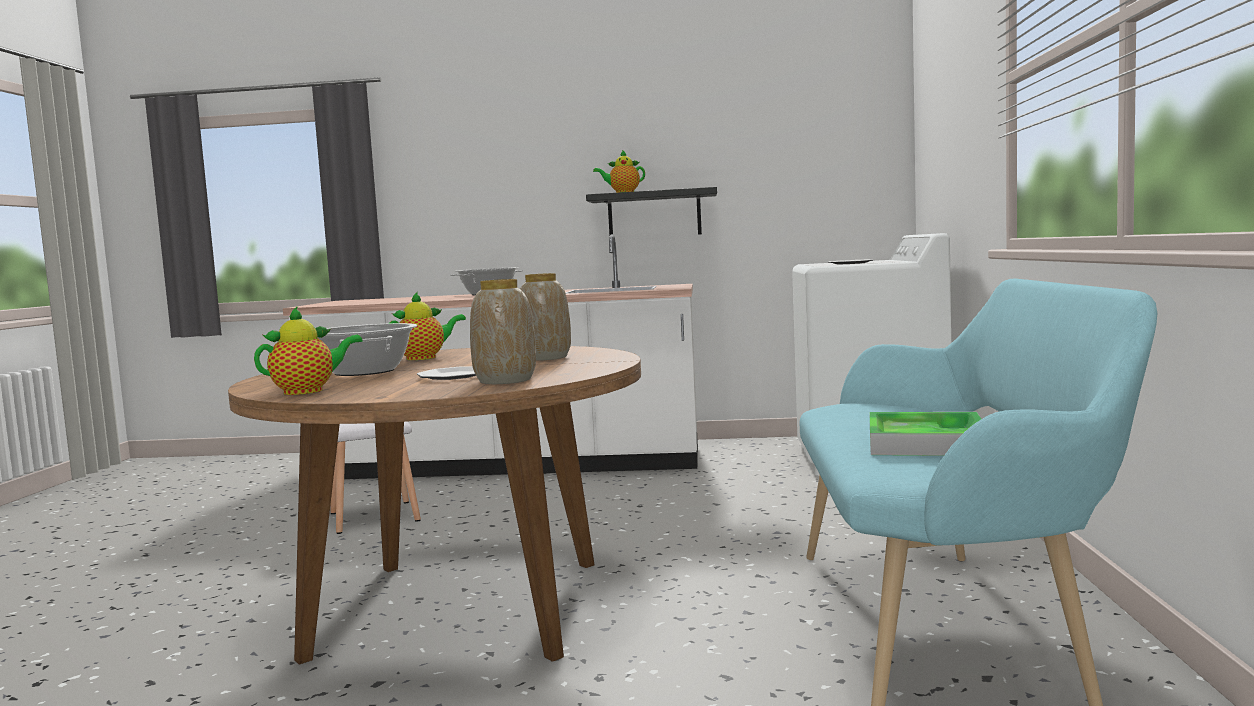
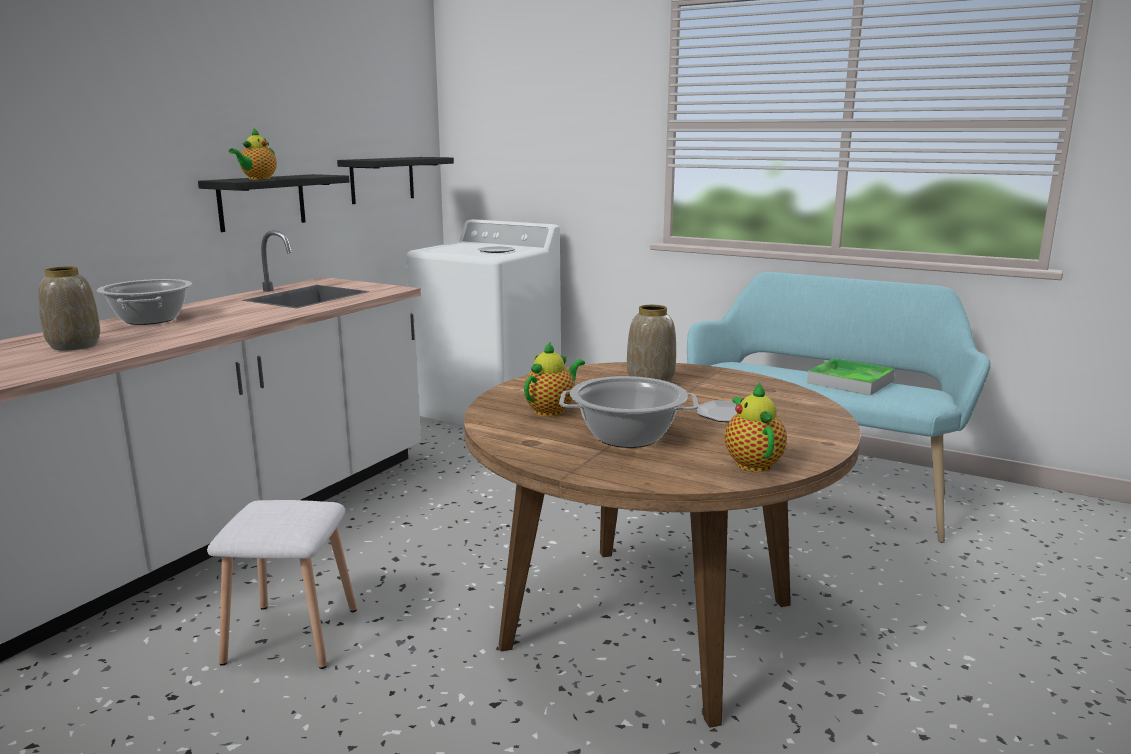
camera: 65 degrees left, 10 degrees up
(425, 358) = (552, 410): teapot -> teapot turned 45 degrees clockwise
(504, 380) = (785, 406): vase -> vase (73, 346)
(811, 194) = (382, 179): none -> black shelf

